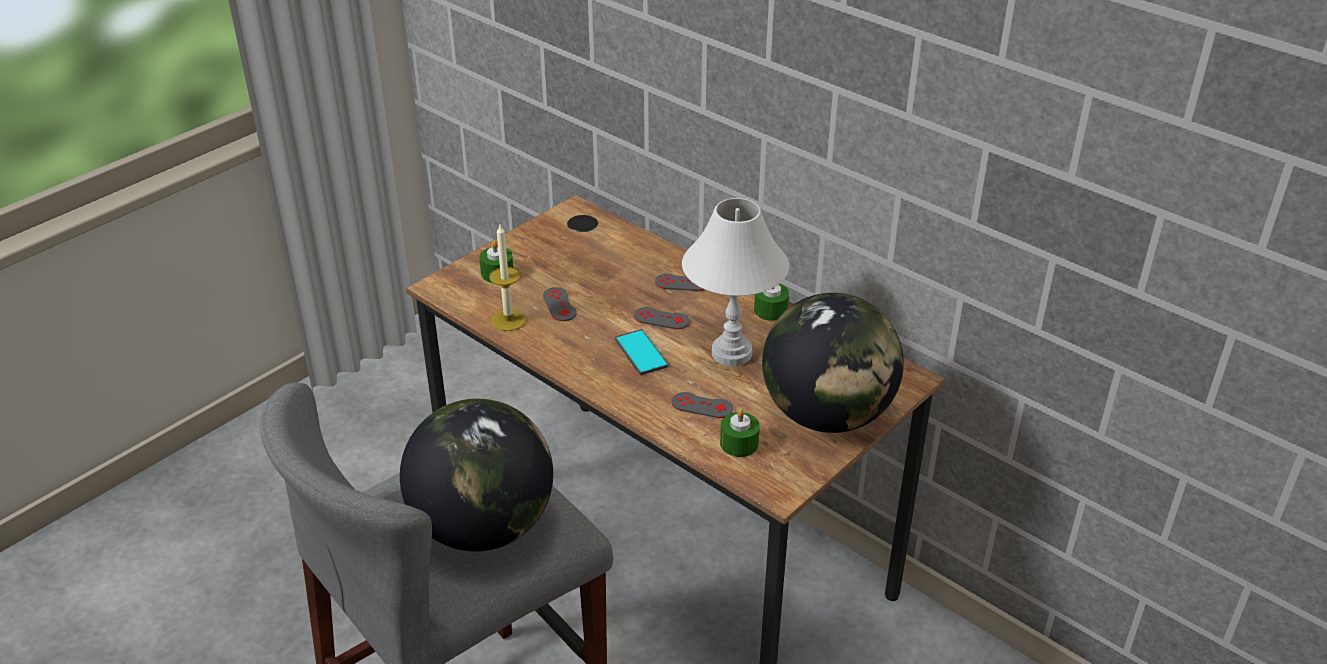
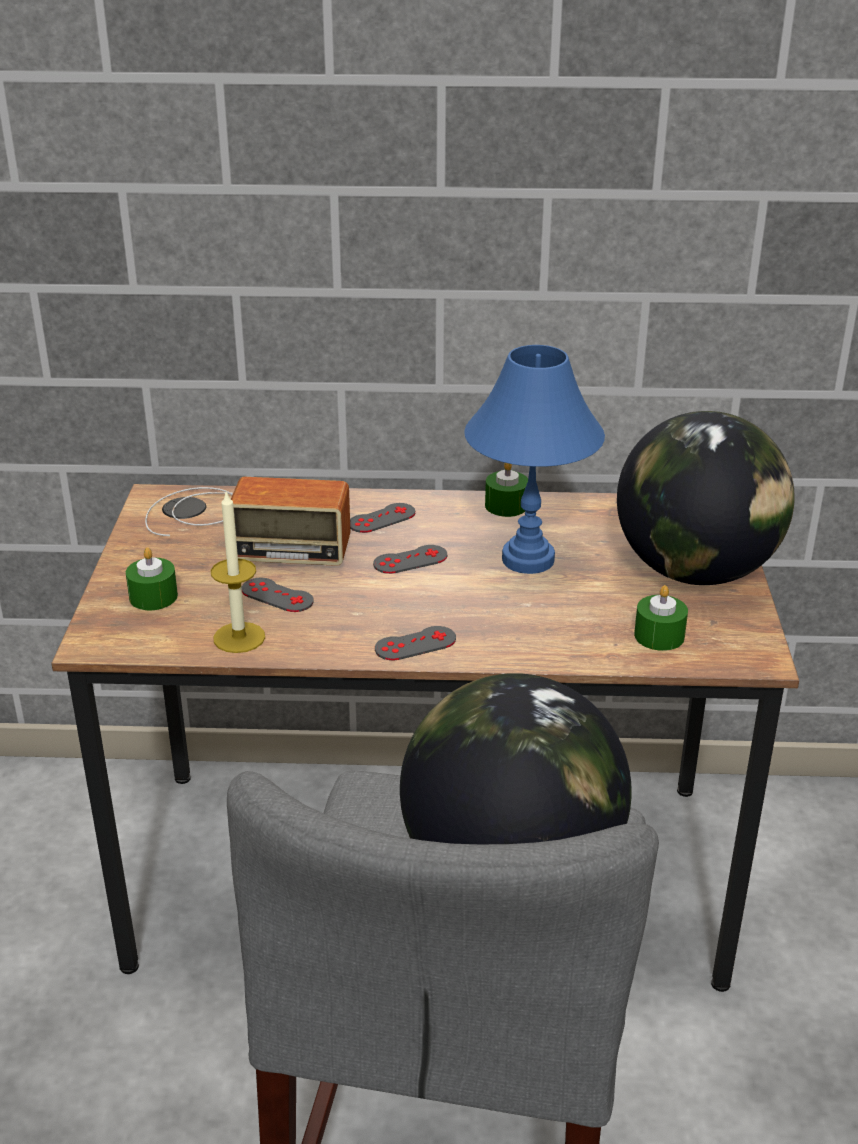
camera: 40 degrees left, 5 degrees down
(596, 251) = (242, 527): none -> radio
(640, 353) = (437, 601): phone -> none
(702, 405) = (572, 619): grey game controller -> grey game controller (415, 644)
(732, 354) = (529, 560): white table lamp -> blue table lamp

